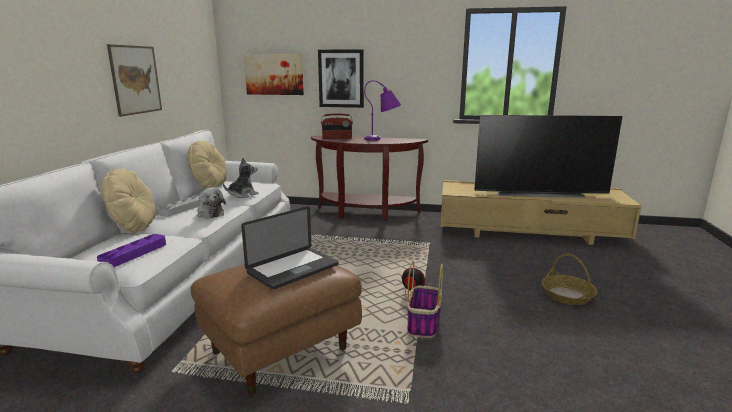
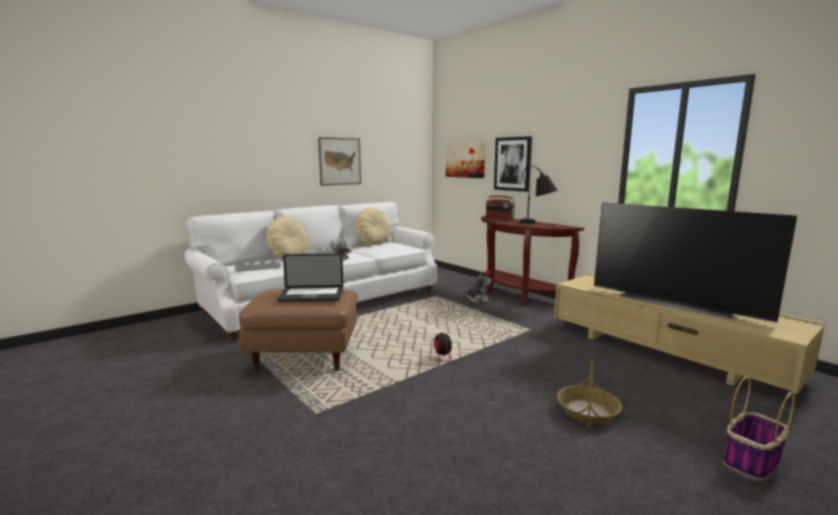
camera: 40 degrees right, 5 degrees down
(134, 254) = (258, 268): purple tray -> grey tray
(243, 195) = (382, 251): plush toy -> plush toy (477, 299)
(383, 139) = (537, 223): purple table lamp -> black table lamp
(423, 324) = (412, 379): basket -> basket (751, 461)

